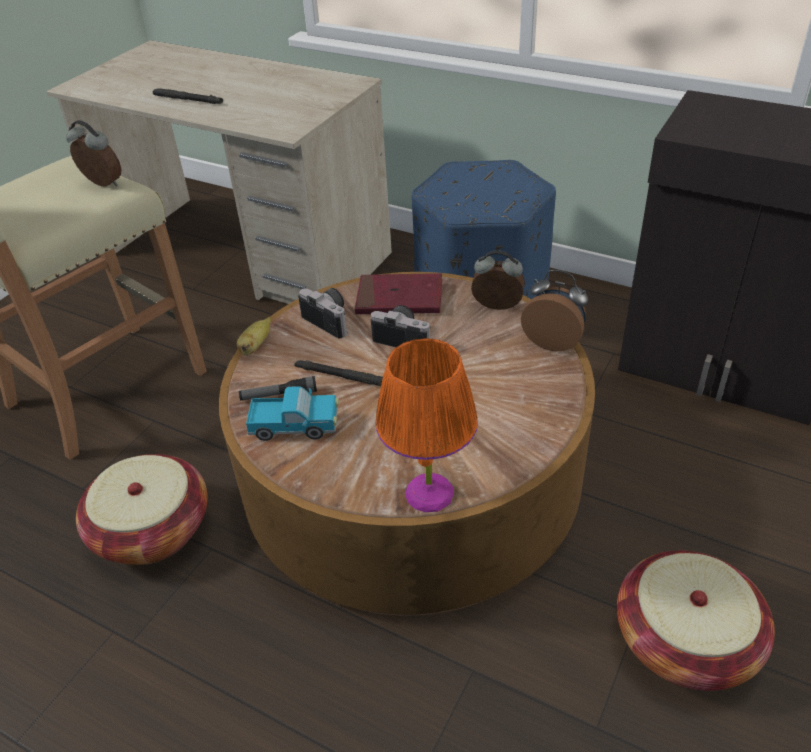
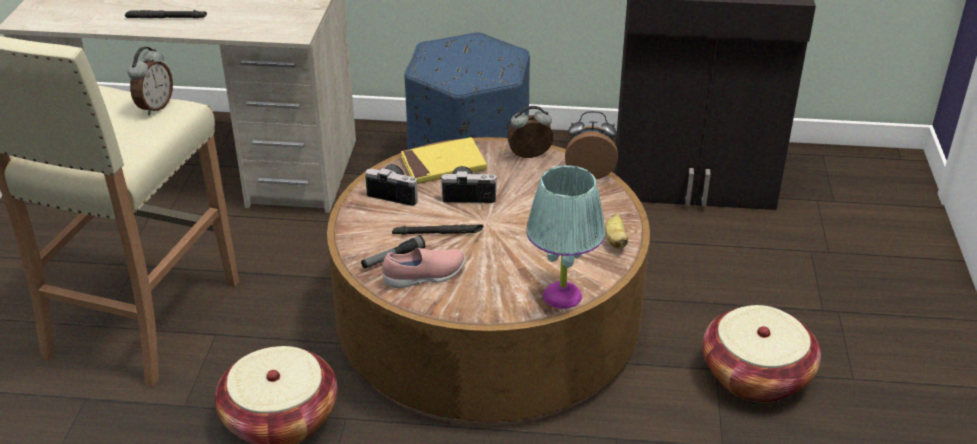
camera: 25 degrees left, 5 degrees down
(102, 185) = (154, 107): alarm clock -> alarm clock turned 105 degrees clockwise
(256, 346) = (343, 226): banana -> banana (615, 241)
(295, 427) = (425, 277): toy truck -> pink shoe
(399, 298) = (443, 165): red book -> yellow book
(429, 493) = (562, 296): orange table lamp -> turquoise table lamp

